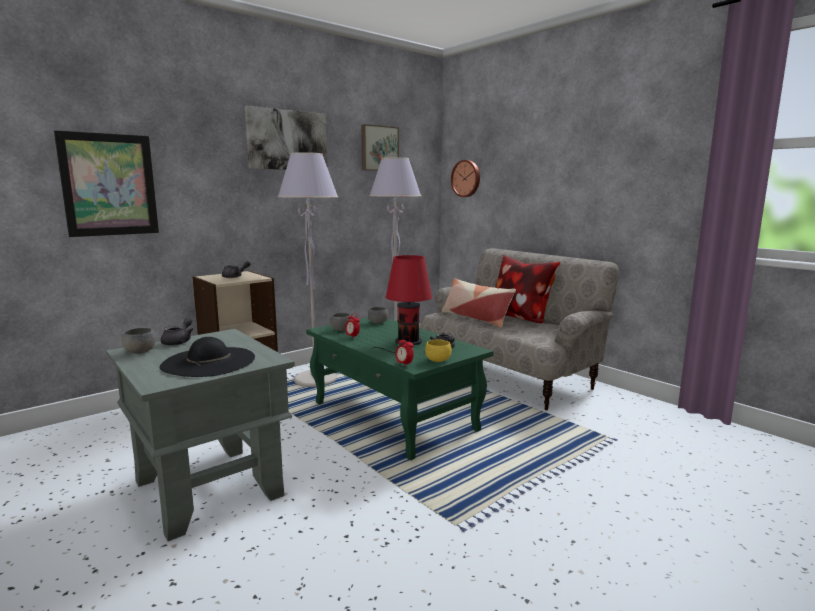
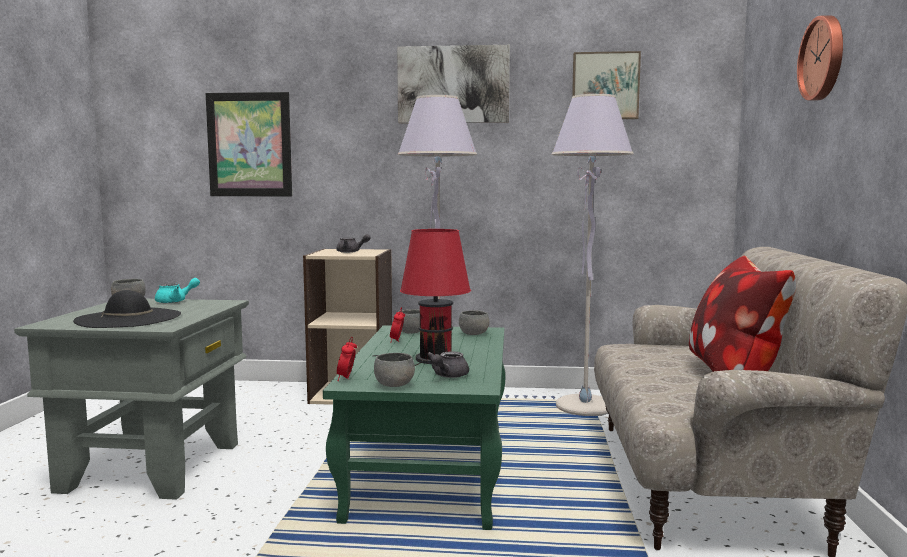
camera: 45 degrees right, 5 degrees down
(179, 342) = (175, 301): grey teapot -> turquoise teapot
(438, 360) = (394, 385): yellow bowl -> grey bowl
(466, 178) = (758, 124): wall clock -> wall clock (824, 58)
(475, 318) = (655, 360): pillow -> none

